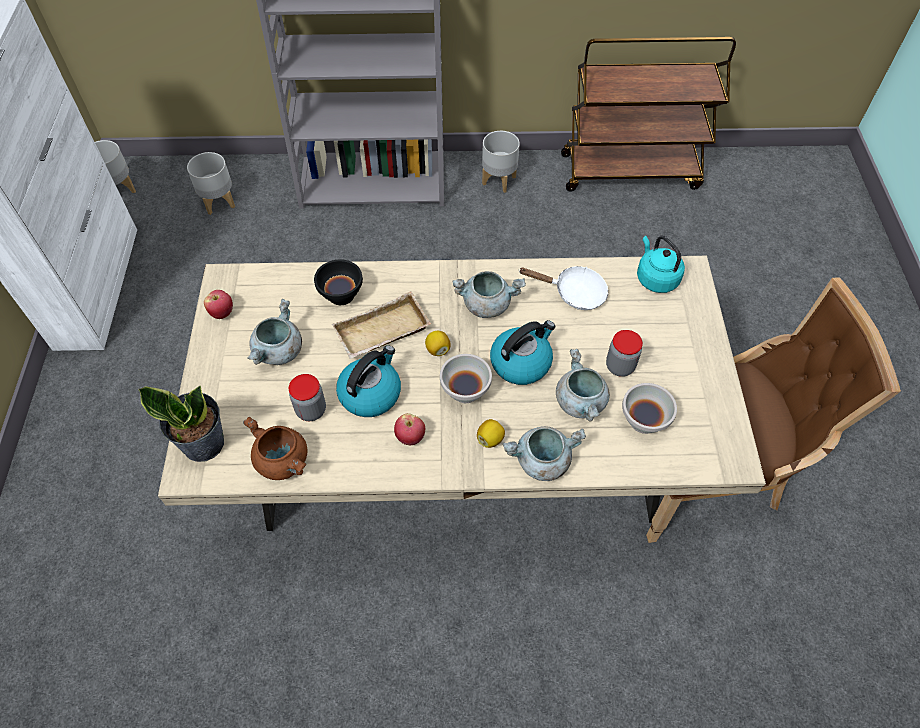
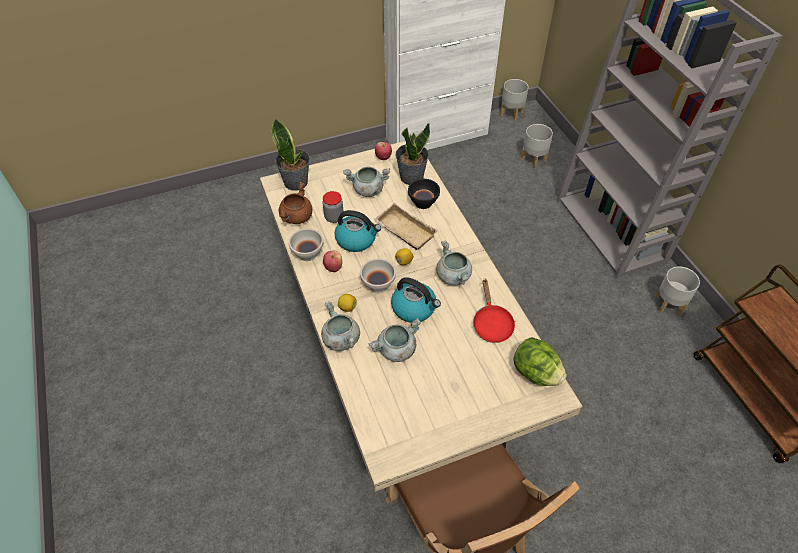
camera: 70 degrees right, 5 degrees down
(283, 292) = (411, 177): none -> potted plant
(574, 293) = (491, 324): white frying pan -> red frying pan
(620, 366) = (438, 367): jar -> none
(644, 421) = (396, 392): white bowl -> white bowl (307, 254)
(655, 278) = (536, 373): turquoise kettle -> lettuce

